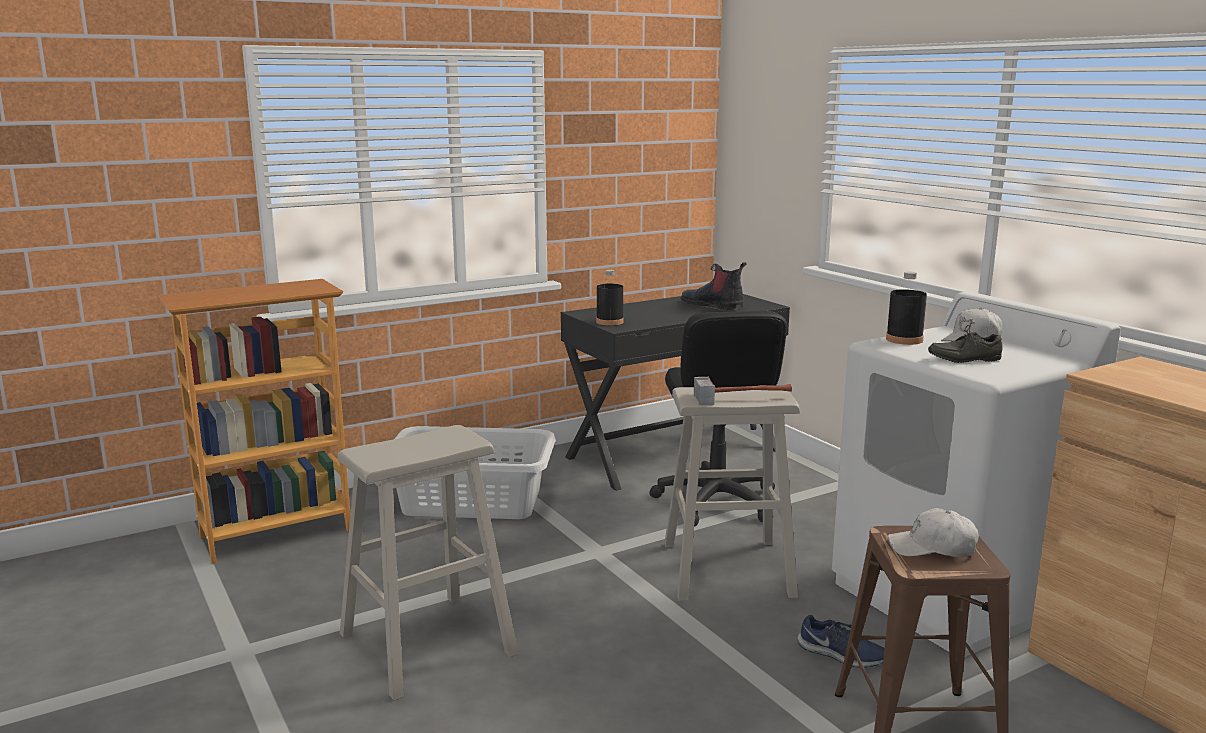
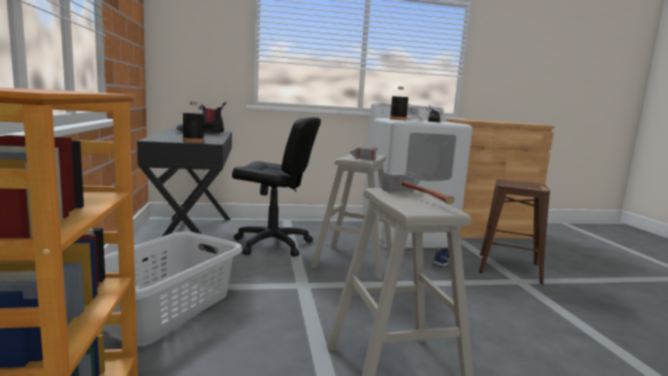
camera: 70 degrees left, 5 degrees down
(426, 450) = (423, 198): none -> hammer
(932, 548) = (520, 184): white cap -> none

